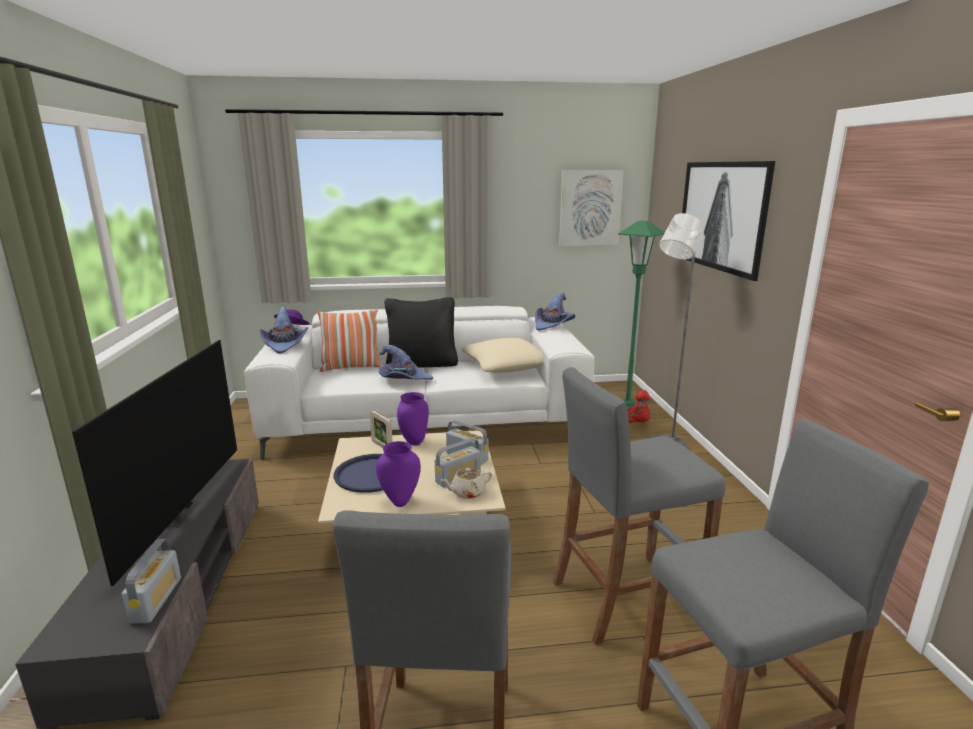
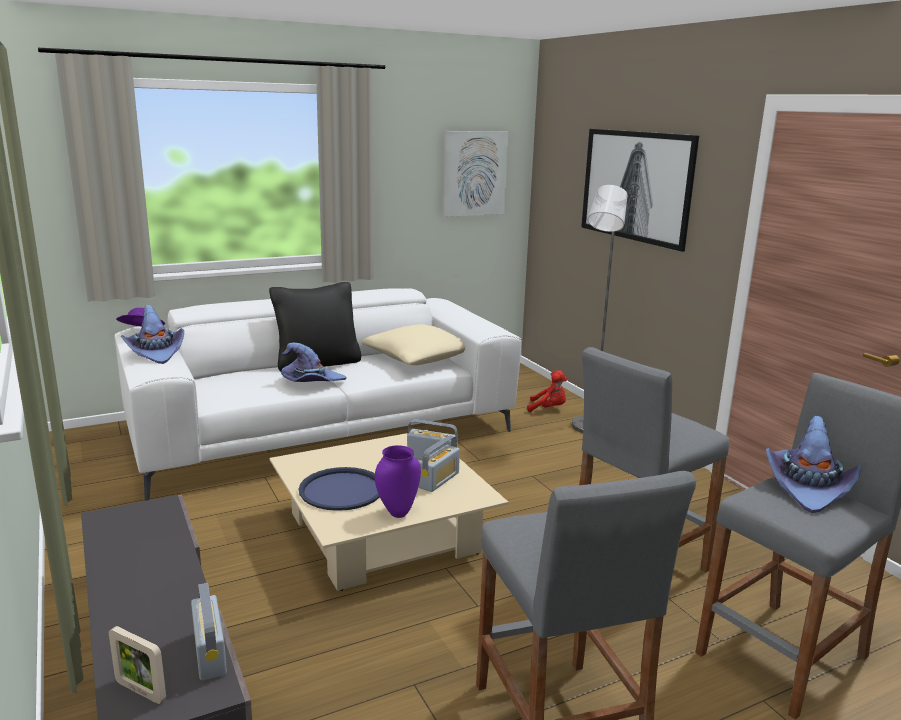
camera: 20 degrees left, 0 degrees up
(175, 513) = (141, 566): television -> none
(351, 367) = (234, 374): pillow -> none
(382, 446) = (328, 459): picture frame -> picture frame (140, 691)
(413, 442) = (361, 451): purple vase -> none
(467, 492) = (460, 493): beige teapot -> none
(553, 325) = (454, 307): purple hat -> purple hat (808, 487)
(627, 407) = (532, 392): green floor lamp -> none

